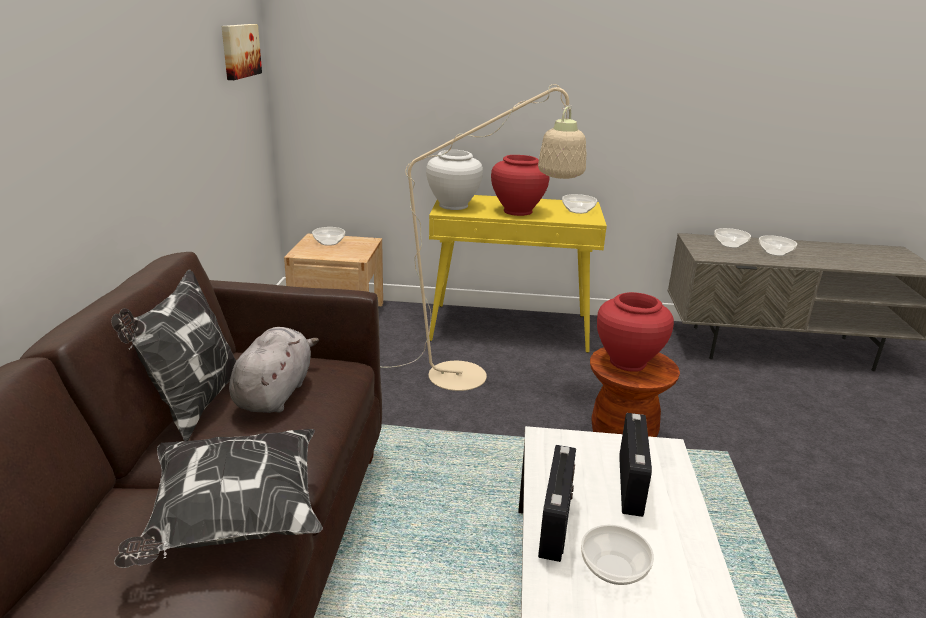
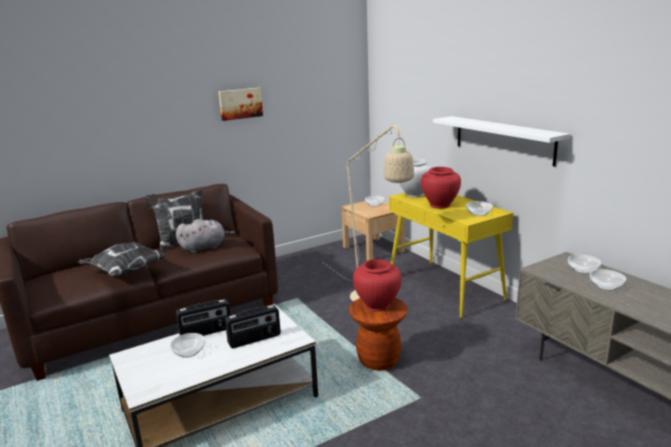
camera: 55 degrees right, 5 degrees down
(239, 51) = (336, 94): picture -> picture (240, 103)
(577, 107) = (503, 139): none -> white shelf

